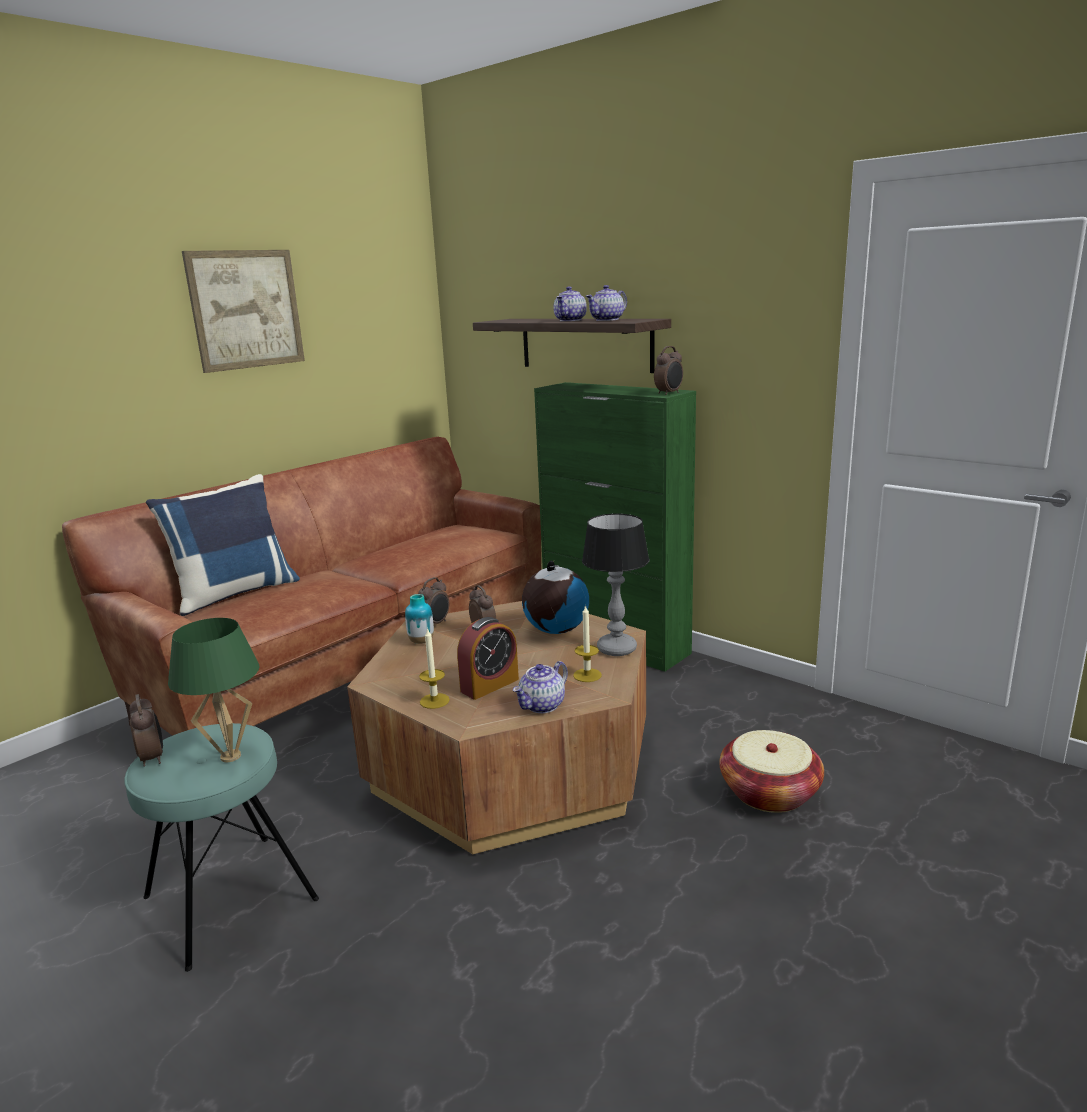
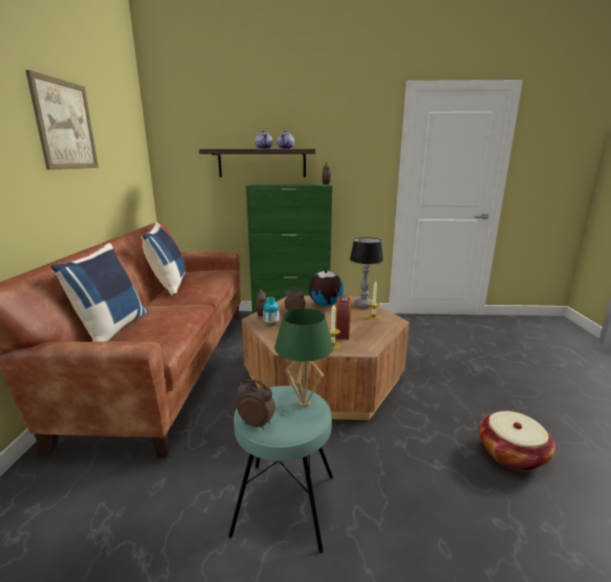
camera: 40 degrees left, 0 degrees up
(389, 544) = (169, 285): none -> blue pillow
(542, 706) = (380, 332): teapot -> none
(769, 792) = (429, 352): basket -> basket (511, 454)

